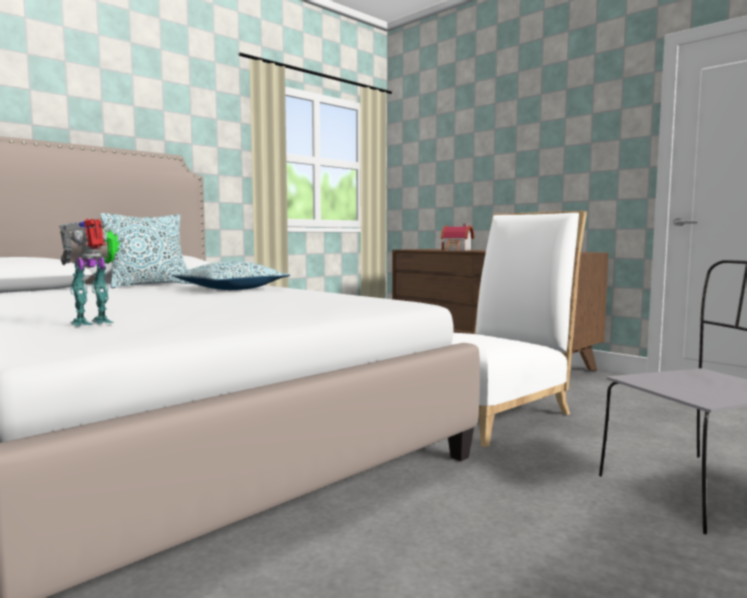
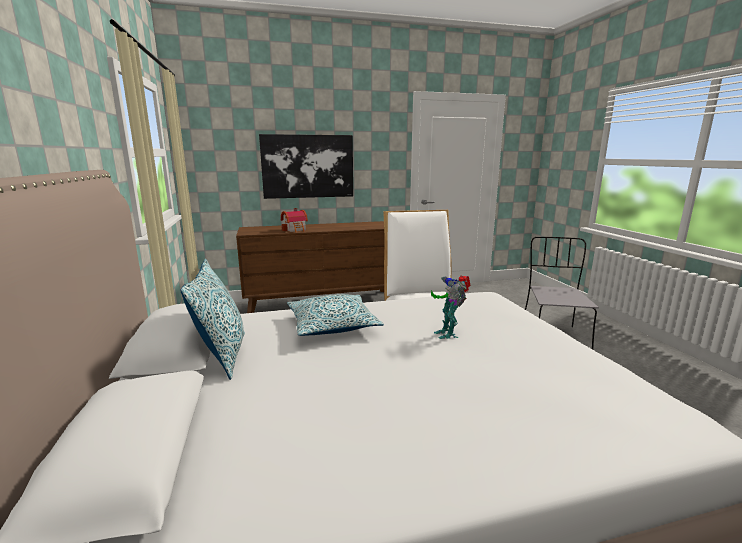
camera: 60 degrees left, 10 degrees up
(94, 323) = (607, 401): toy robot -> toy robot (448, 333)
(504, 173) = (308, 166): none -> picture

